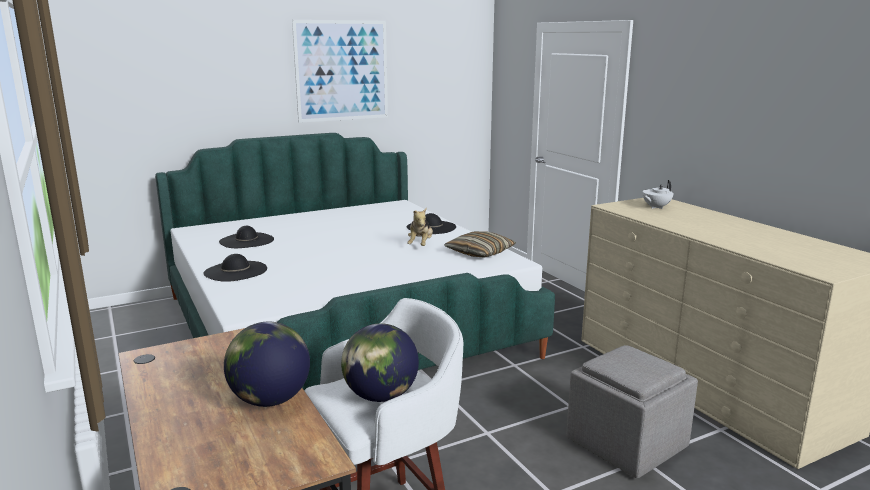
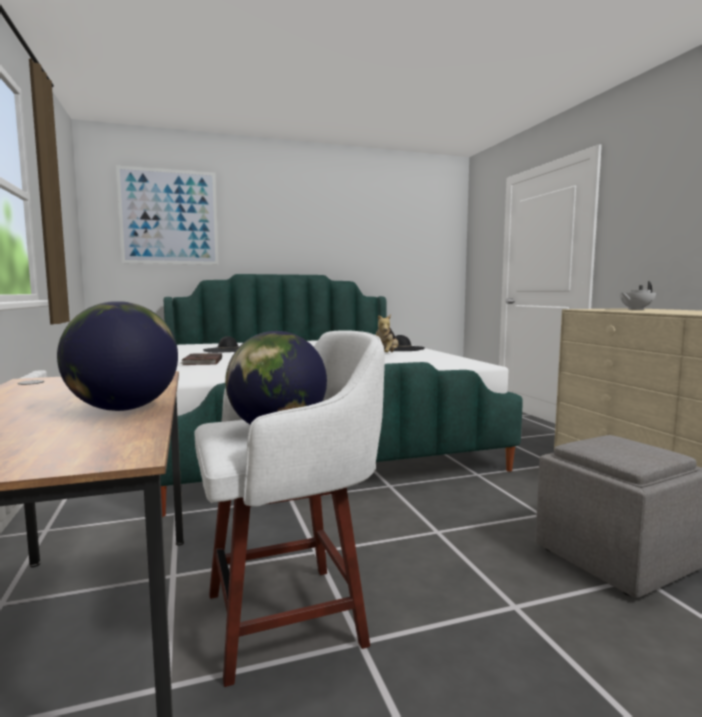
camera: 10 degrees right, 10 degrees down
(235, 271) = (202, 361): black hat -> brown book
(342, 71) = (331, 223): picture -> picture (169, 217)
(480, 252) = (443, 360): pillow -> none

